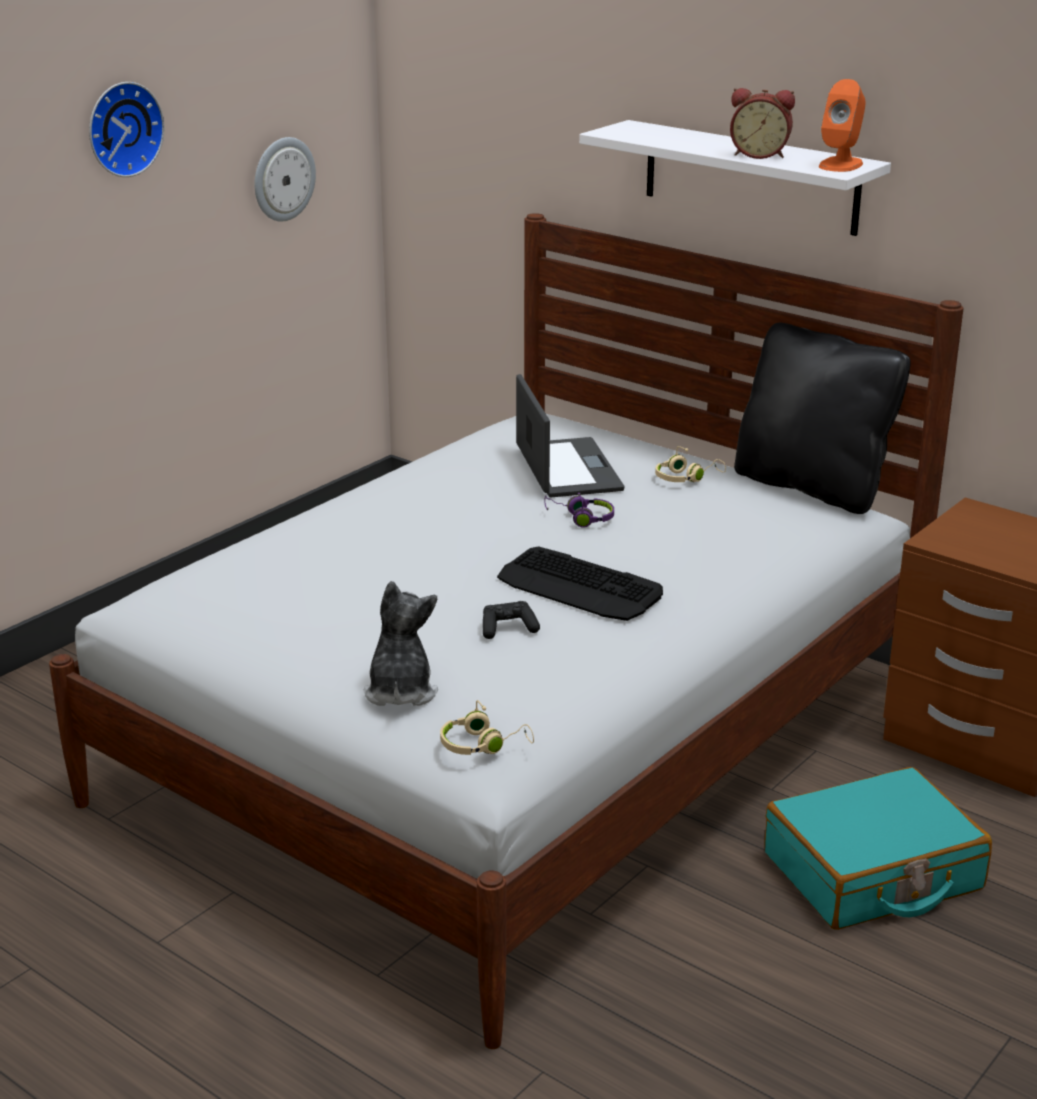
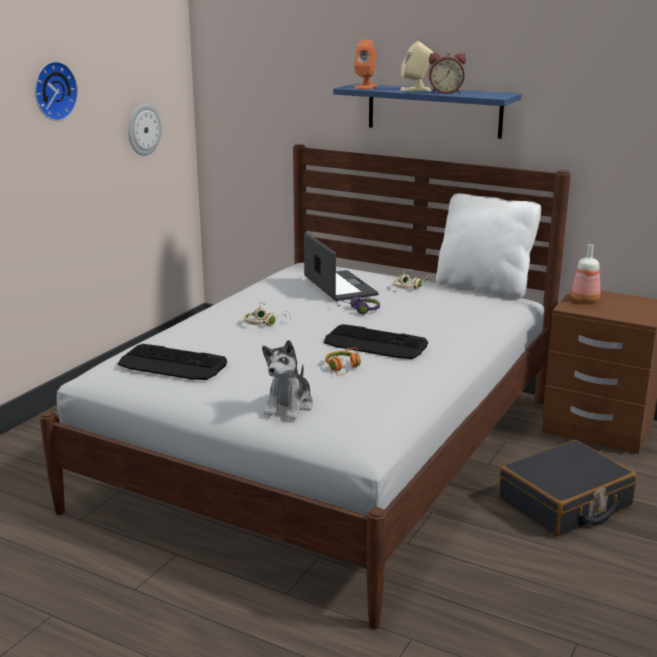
camera: 10 degrees left, 5 degrees down
(250, 599) = (172, 364): none -> keyboard
(400, 691) = (289, 406): plush toy -> plush toy turned 150 degrees counterclockwise
(483, 745) = (355, 430): beige headphones -> beige headphones (265, 323)
(508, 629) = (342, 368): black game controller -> orange headphones
(715, 144) = (416, 89): none -> beige speaker
(750, 177) = (434, 110): white shelf -> blue shelf
(812, 486) = (484, 288): black pillow -> white pillow
(841, 165) = (495, 94): orange speaker -> orange speaker (365, 87)
(873, 873) = (565, 503): turquoise suitcase -> black suitcase
(969, 527) = (584, 299): none -> bottle

